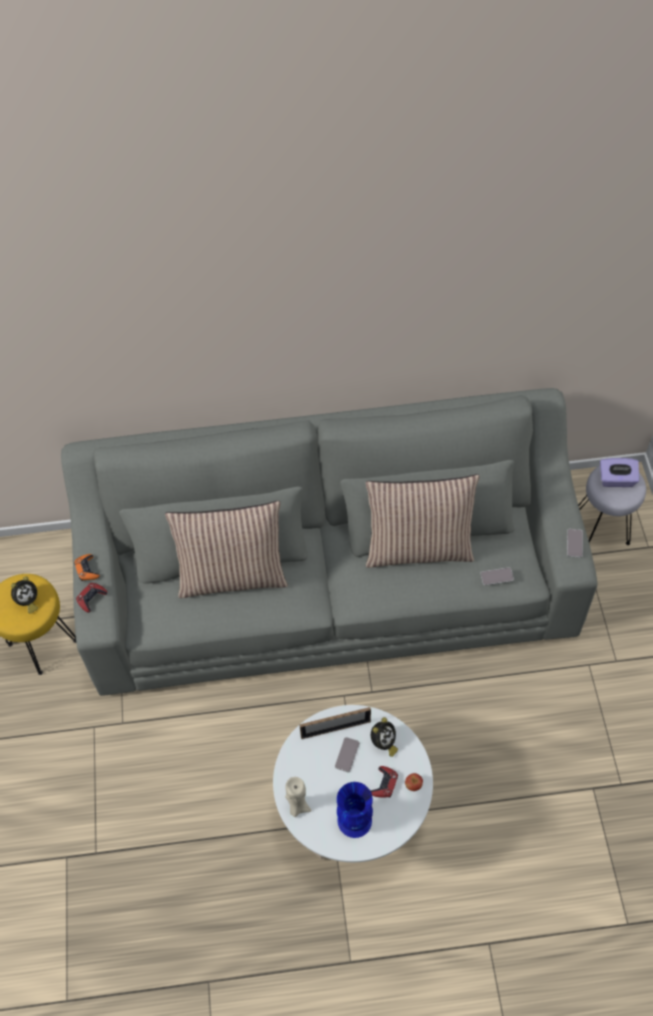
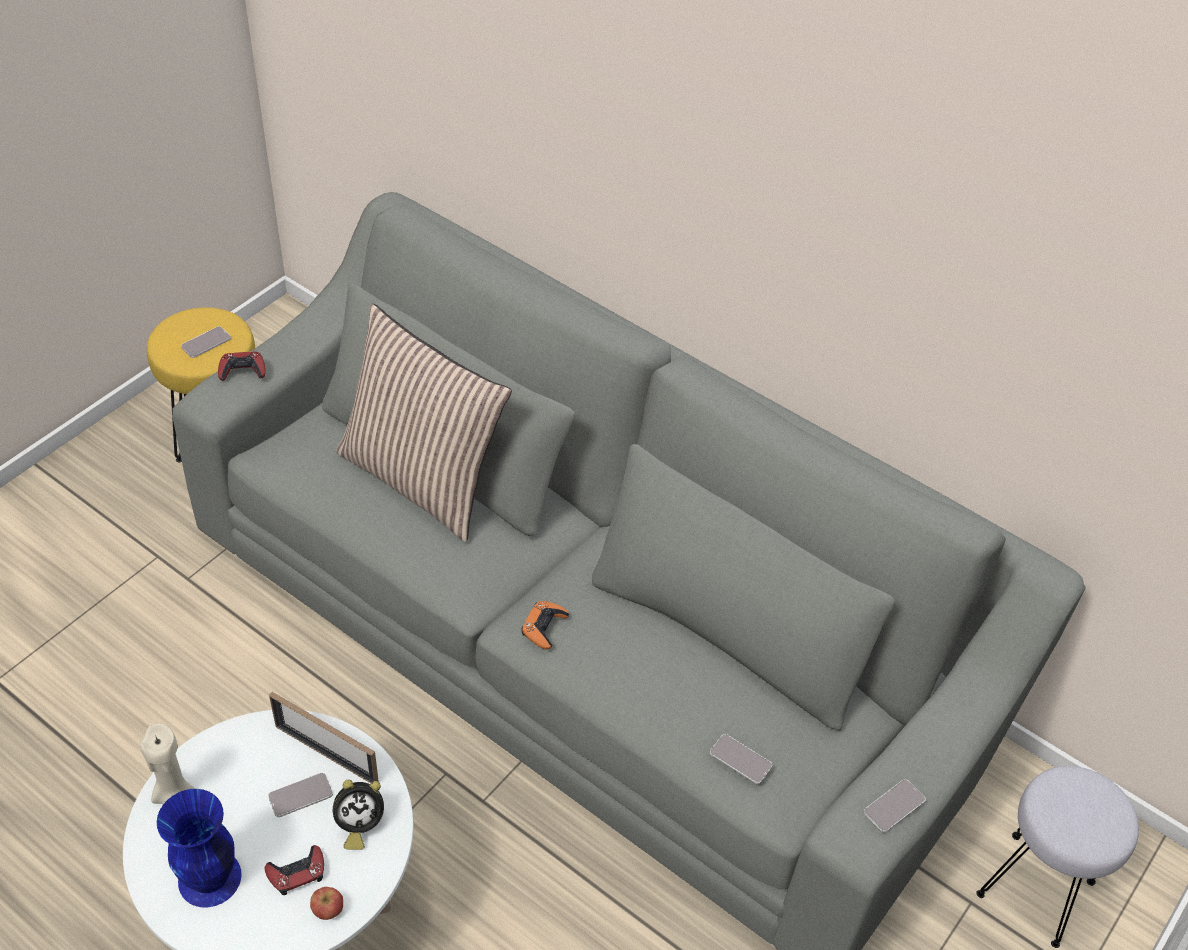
camera: 40 degrees right, 10 degrees down
(28, 601) = (206, 343): alarm clock -> phone
(87, 569) = (279, 343): orange game controller -> orange game controller (544, 627)
(418, 547) = (678, 636): pillow -> none
(616, 480) = (1086, 805): purple tissue box -> none

